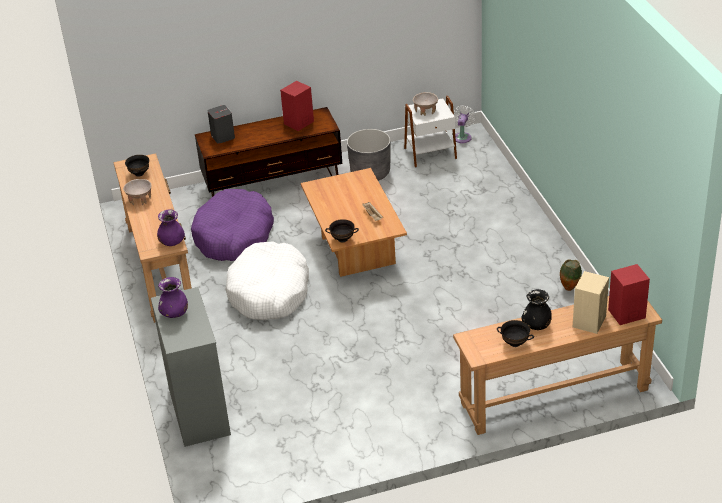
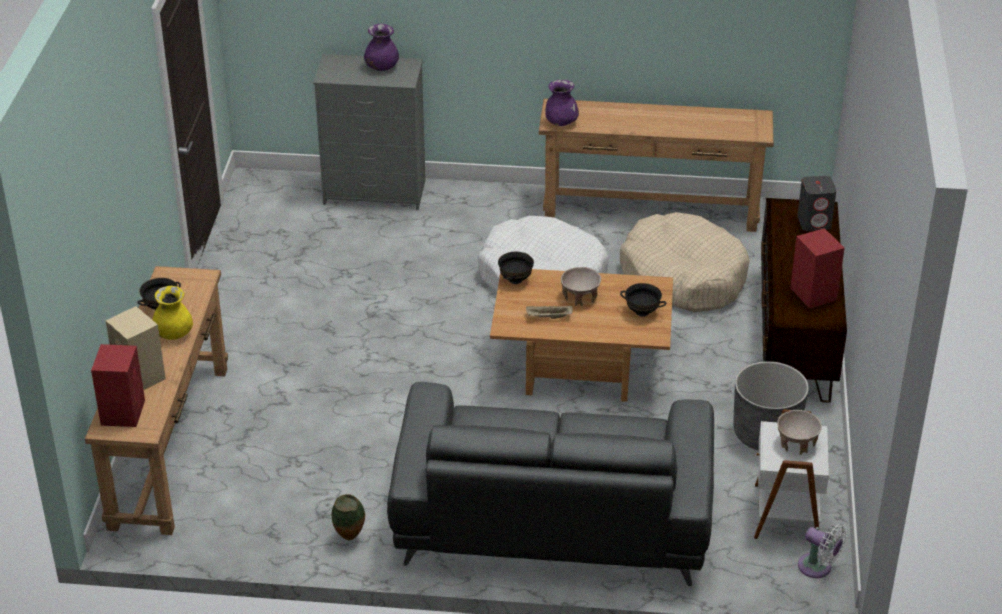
camera: 110 degrees right, 0 degrees up
(139, 174) = (730, 123): black bowl -> black bowl (642, 312)
(140, 199) = (669, 115): beige bowl -> beige bowl (580, 297)
(234, 236) = (683, 276): purple dog bed -> beige dog bed
(493, 224) = (552, 517): none -> grey sofa
(536, 325) = (174, 334): black vase -> yellow vase

